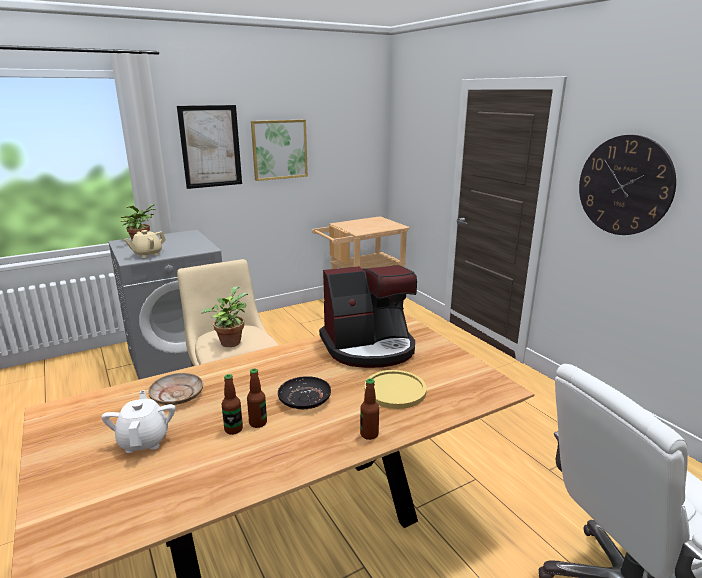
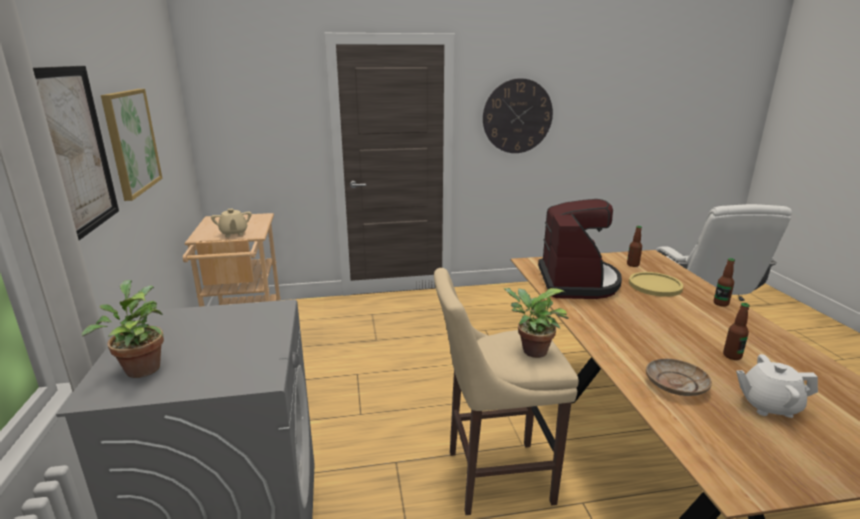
camera: 70 degrees left, 0 degrees up
(147, 254) = (246, 360): beige teapot -> beige teapot (234, 233)
(258, 423) = (718, 344): bottle -> bottle (632, 265)
(305, 399) = (674, 320): black plate -> none

